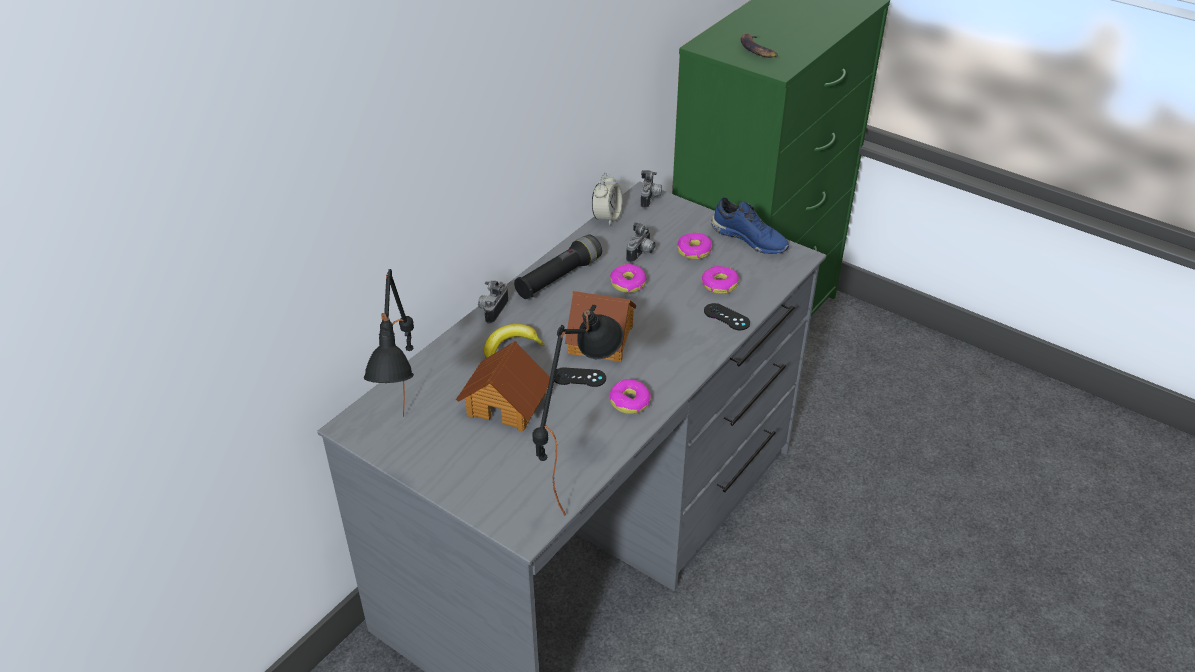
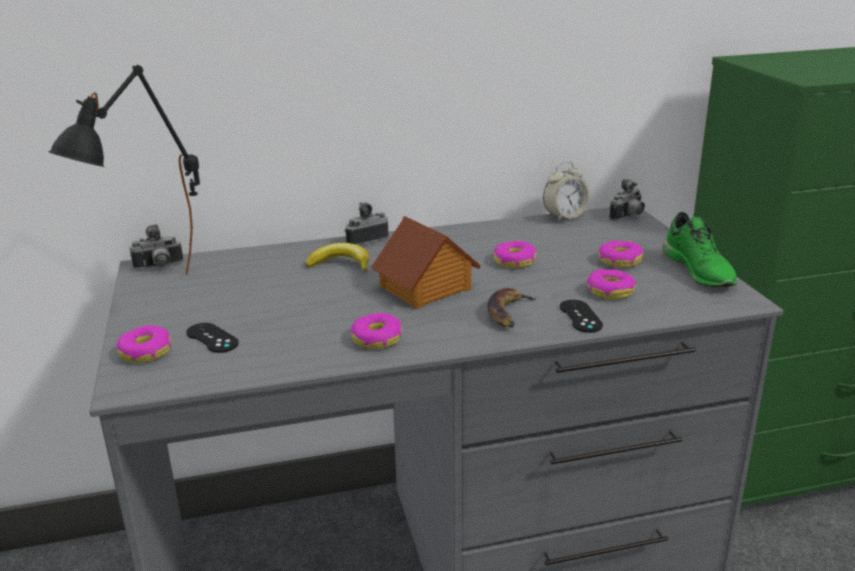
camera: 40 degrees right, 15 degrees down
(491, 499) = (145, 352): none -> donut
(507, 403) = (272, 298): toy house -> none
(558, 277) = (456, 238): black flashlight -> none
(575, 477) = (234, 369): black table lamp -> none
(579, 377) = (361, 305): black game controller -> black game controller (212, 338)
(641, 254) = (560, 247): camera -> camera (159, 267)
(750, 239) = (699, 270): blue shoe -> green shoe
(757, 49) = (804, 67): banana -> banana (509, 313)

